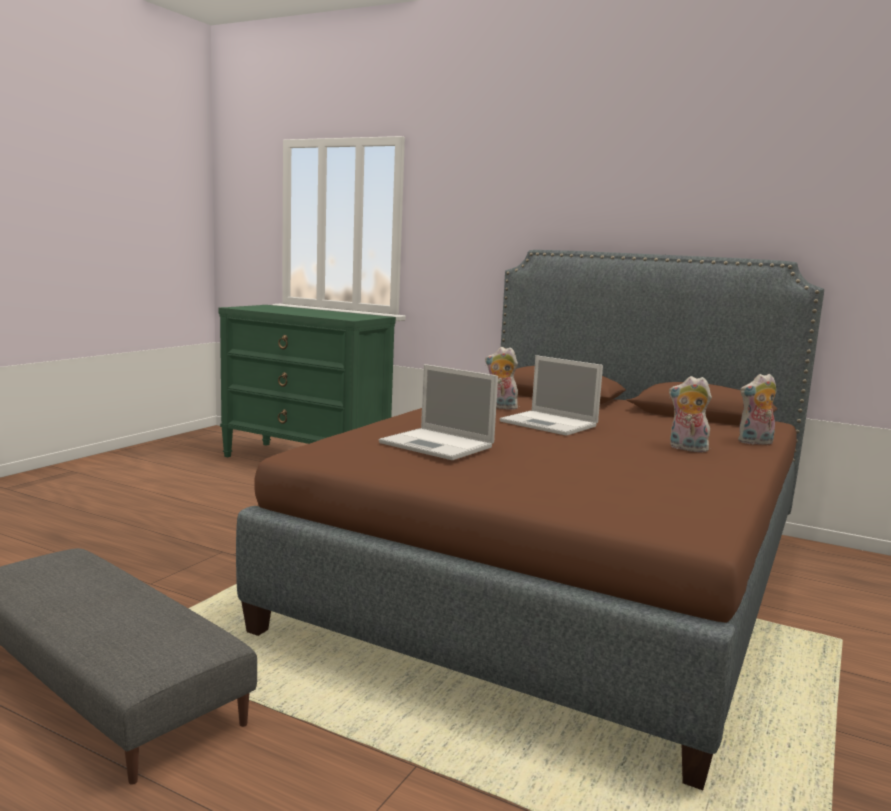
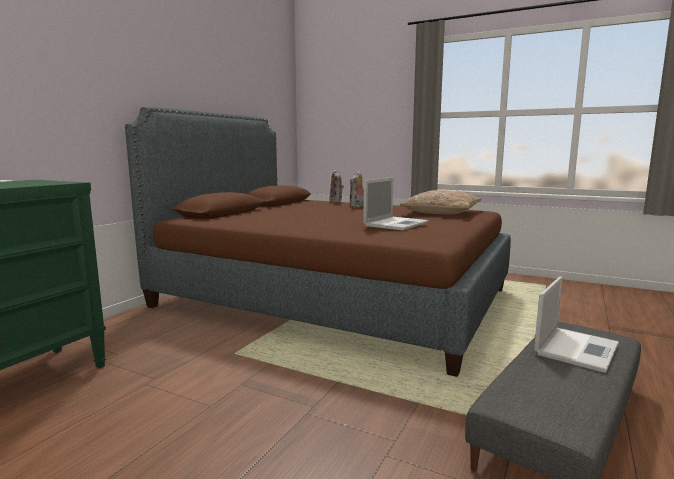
camera: 90 degrees left, 0 degrees up
(500, 407) = (266, 219): plush toy -> none
(550, 424) = (318, 214): laptop -> laptop (576, 348)
(632, 492) = (441, 212): none -> beige pillow

